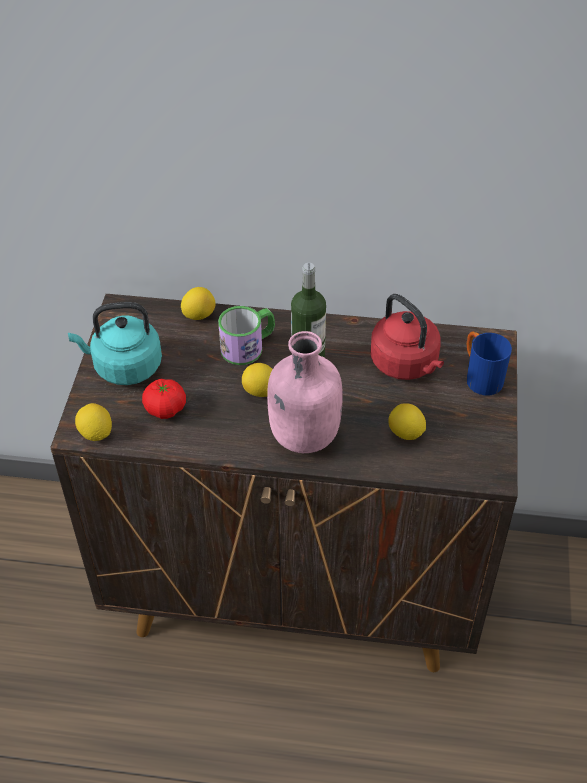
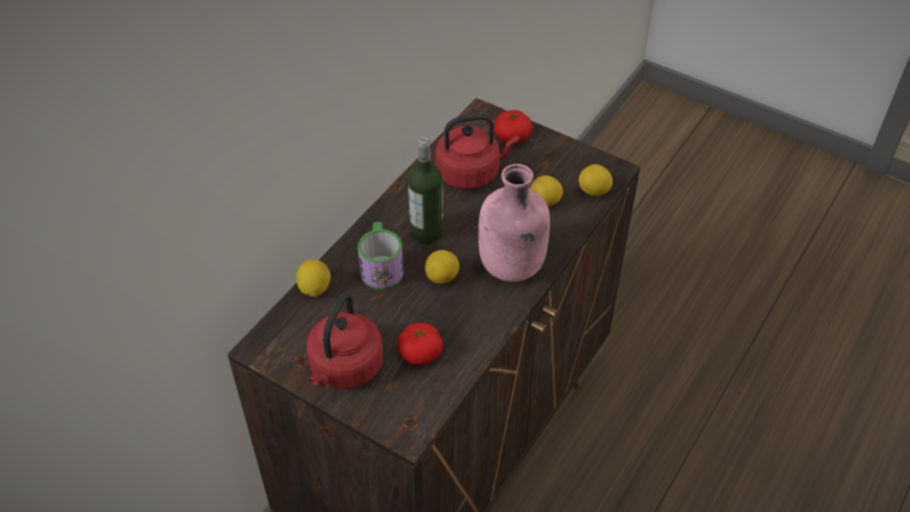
camera: 65 degrees left, 0 degrees up
(96, 433) = (419, 418): lemon -> lemon (594, 191)
(124, 367) = (345, 369): turquoise kettle -> red kettle
(479, 377) = (512, 137): blue mug -> tomato

